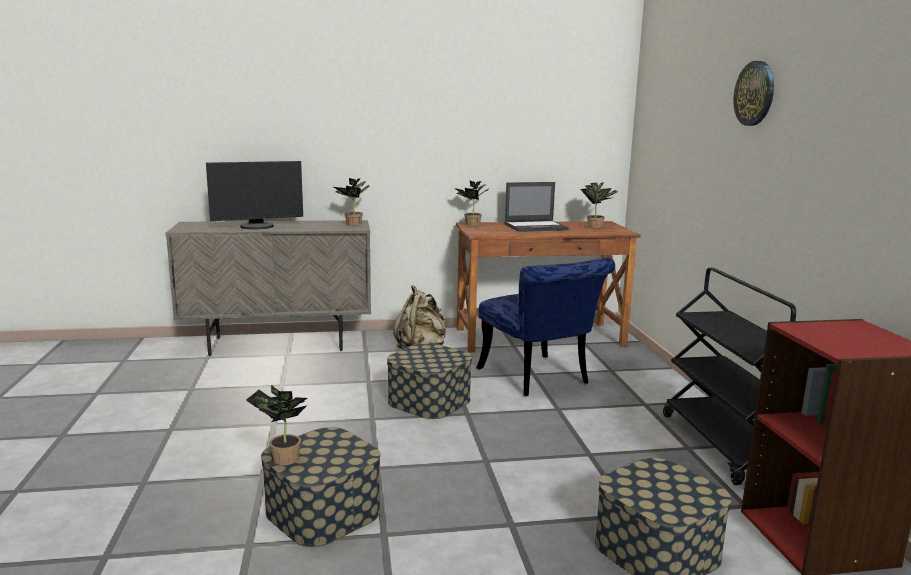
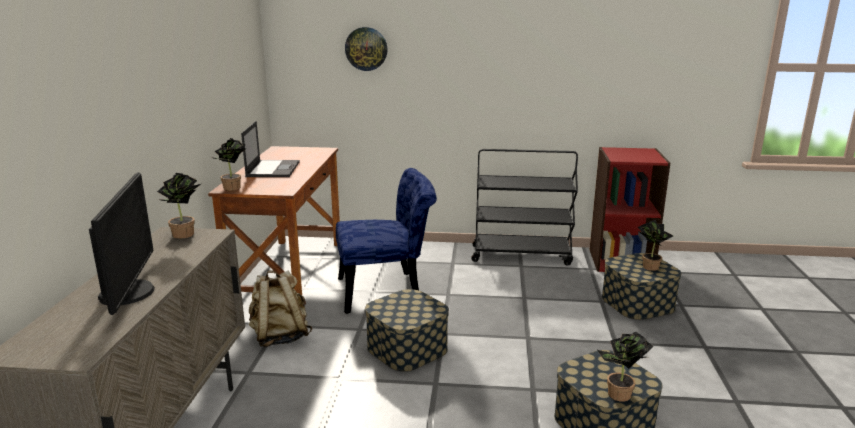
camera: 75 degrees left, 5 degrees up
(597, 227) = (294, 153): potted plant -> potted plant (649, 266)
(755, 93) = (465, 25): wall clock -> wall clock (366, 49)

